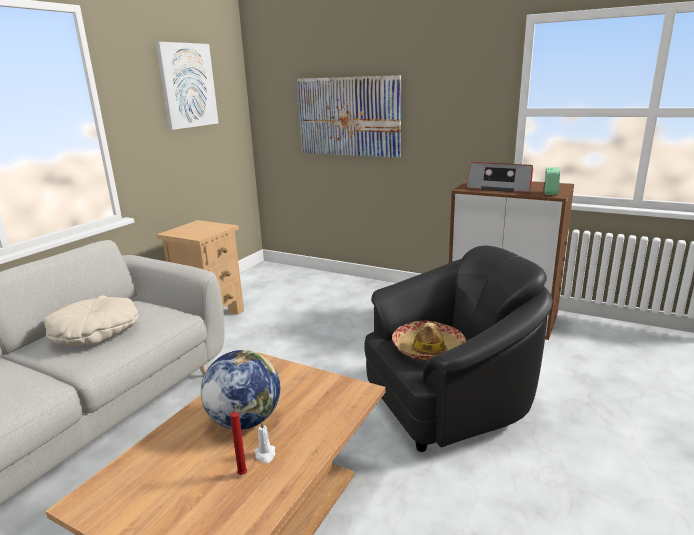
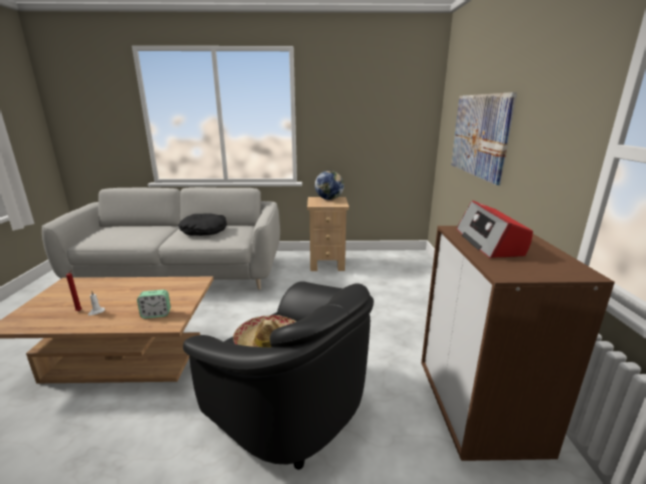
camera: 60 degrees right, 0 degrees up
(94, 332) = (205, 231): beige pillow -> black pillow
(187, 85) = (373, 99): picture -> none
(244, 420) = (131, 296): globe -> globe (329, 199)
(550, 193) = (512, 270): alarm clock -> alarm clock (156, 314)

